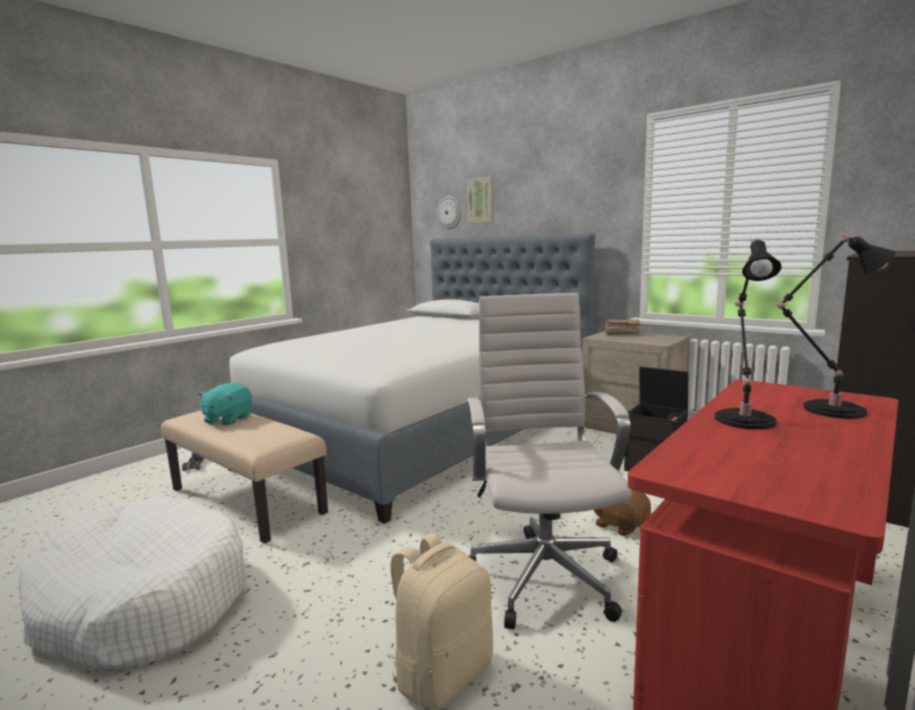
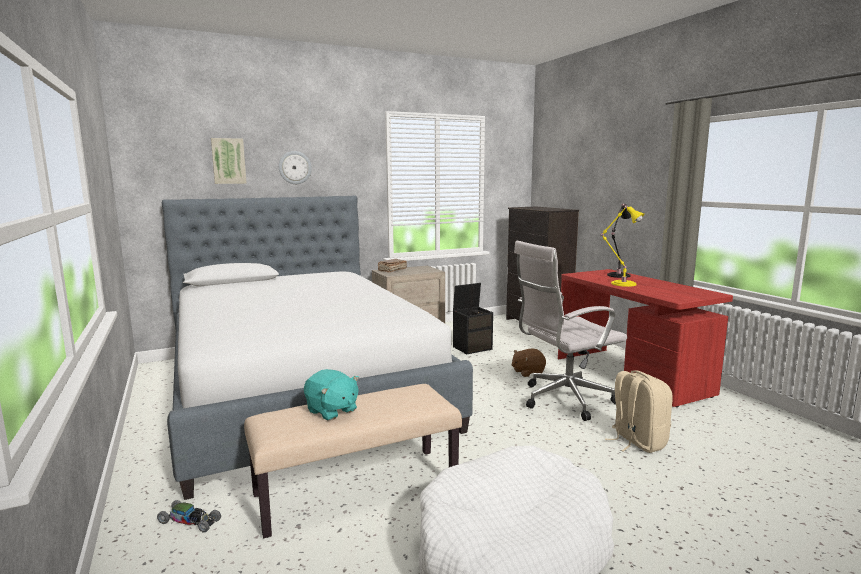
camera: 65 degrees left, 0 degrees up
(449, 212) = (182, 170): wall clock -> wall clock (295, 167)
(543, 573) = (563, 400): white office chair -> white office chair turned 45 degrees counterclockwise
(744, 418) = (621, 283): black table lamp -> yellow table lamp

